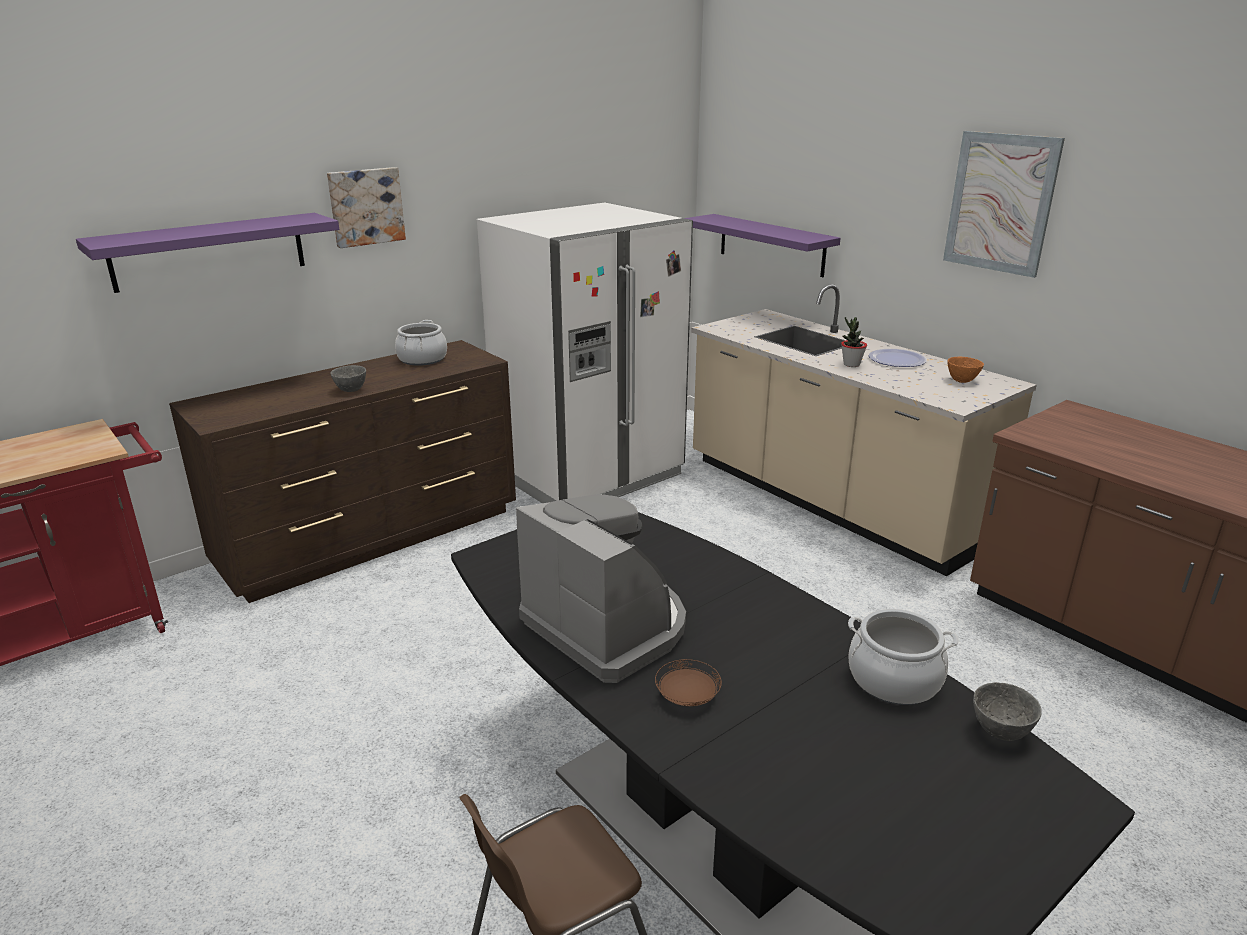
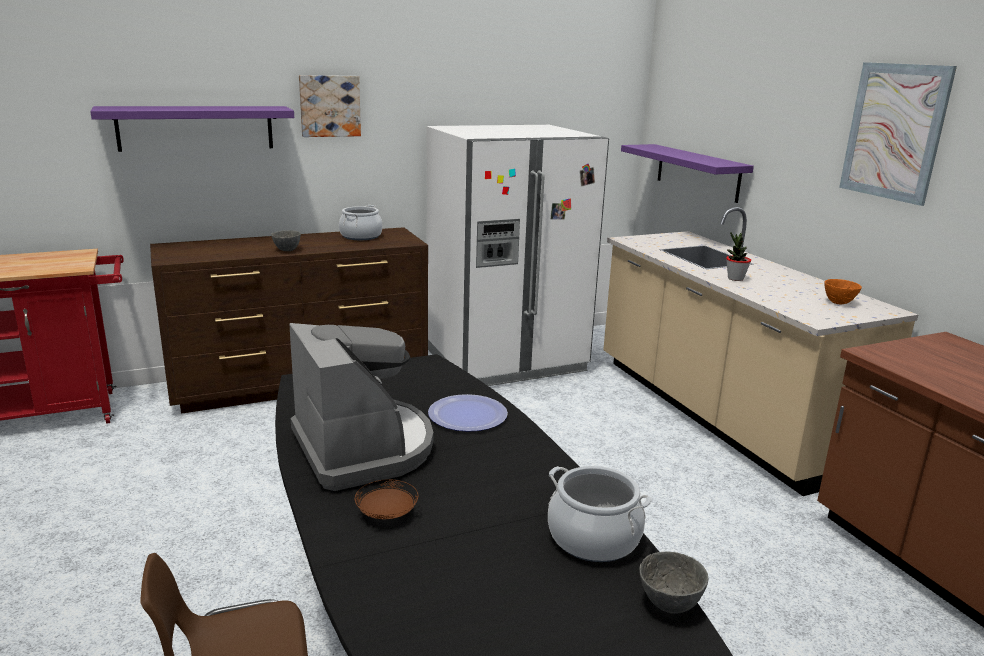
camera: 15 degrees right, 5 degrees down
(897, 360) = (784, 280): plate -> plate (467, 415)

